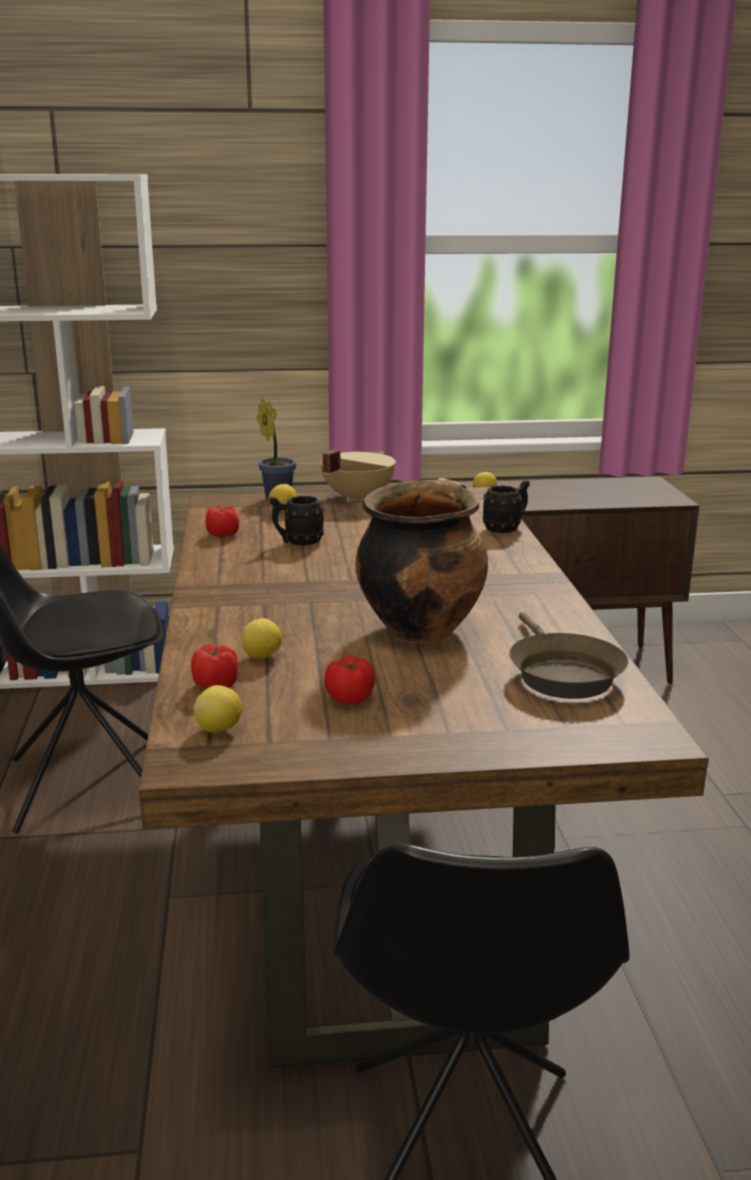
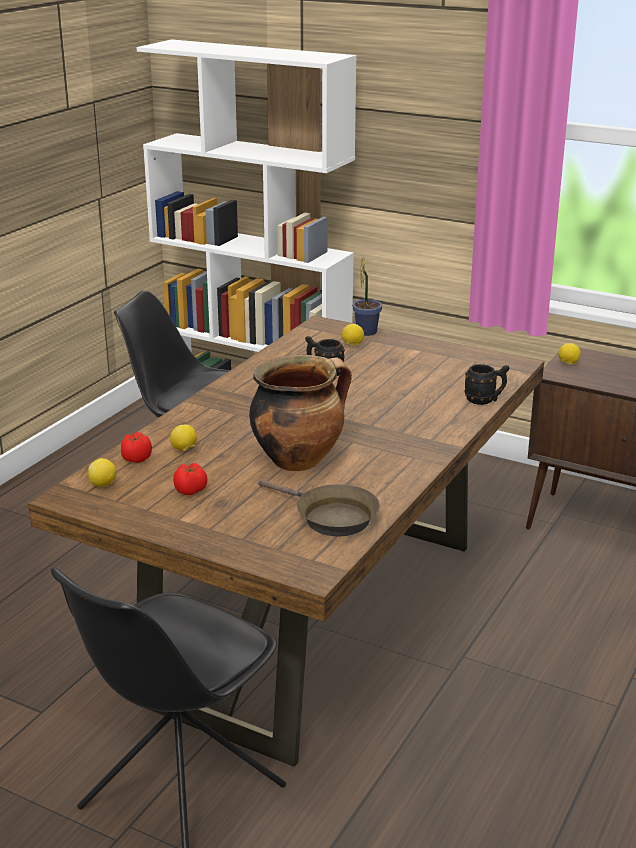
camera: 35 degrees right, 5 degrees up
(222, 534) = (287, 354): tomato -> none
(356, 498) = (420, 345): beige cooking pot -> none
(561, 674) = (330, 517): brown frying pan -> brown frying pan turned 75 degrees counterclockwise

